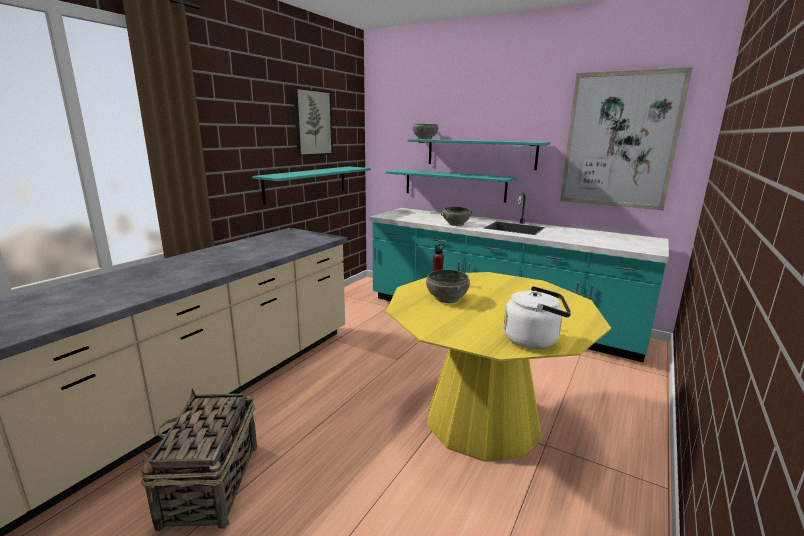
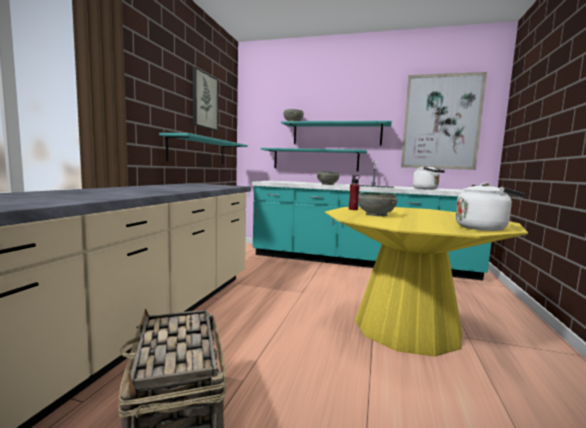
camera: 15 degrees left, 10 degrees down
(576, 240) = (427, 189): none -> white kettle

